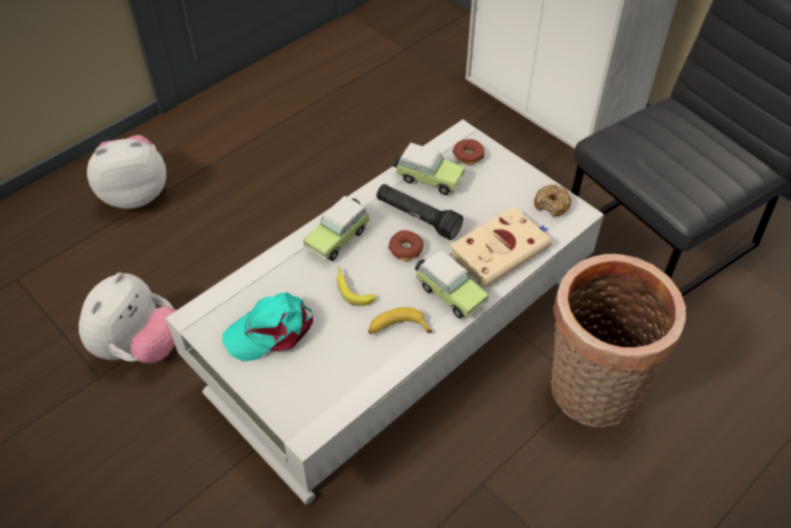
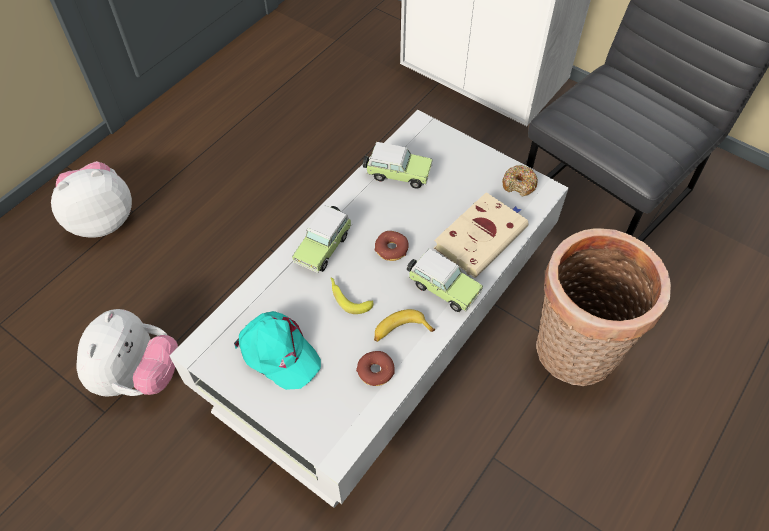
camera: 10 degrees left, 5 degrees up
(271, 330) = (278, 352): turquoise cap -> turquoise cap turned 105 degrees counterclockwise
(417, 218) = (396, 215): black flashlight -> none
(468, 156) = (430, 146): donut -> donut (375, 371)

